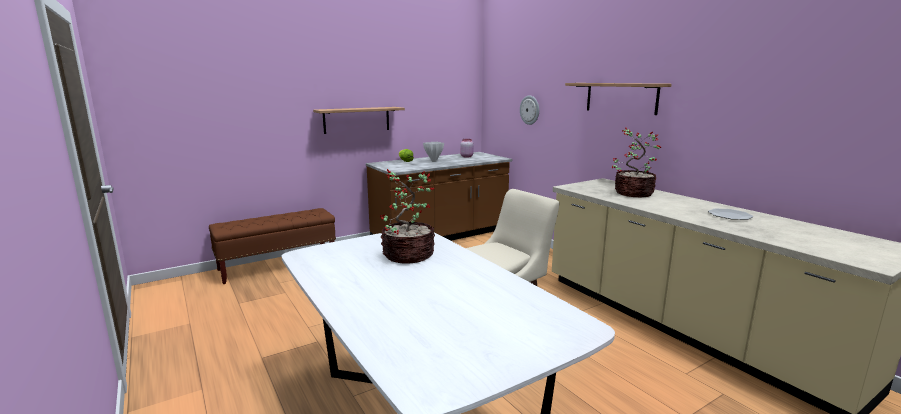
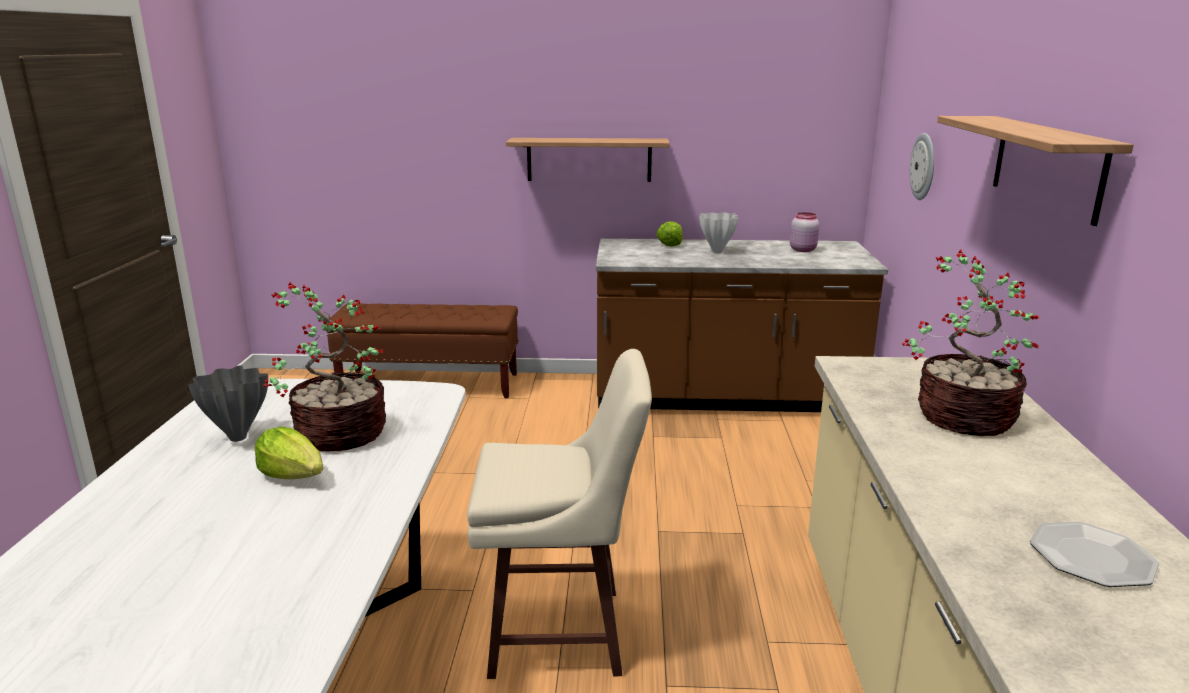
camera: 35 degrees right, 5 degrees up
(357, 269) = (238, 437): none -> grey vase
(424, 273) = (294, 475): none -> lettuce

